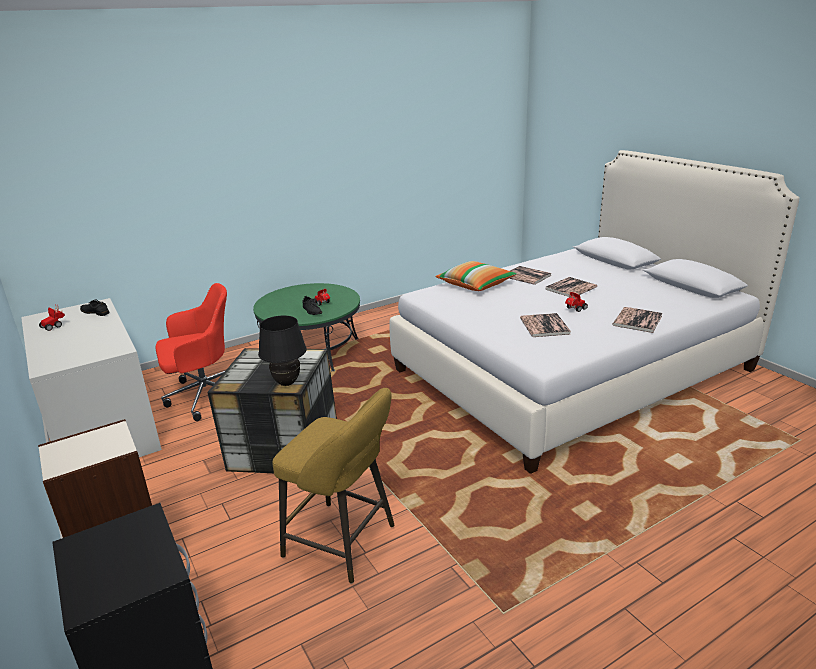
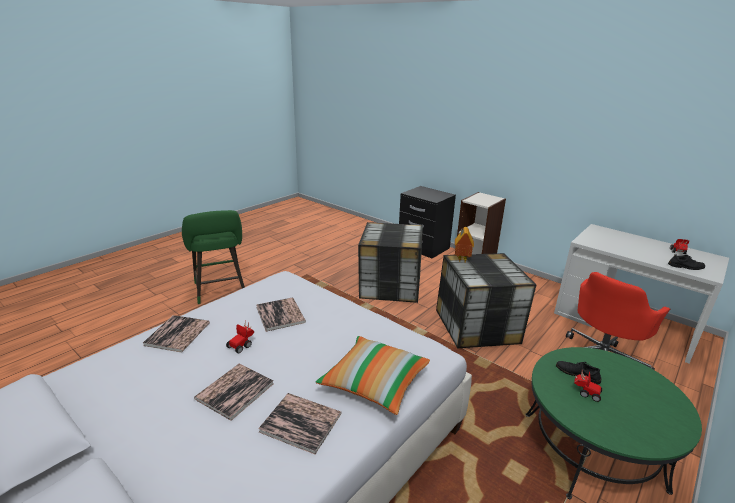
camera: 160 degrees right, 0 degrees up
(287, 383) = (461, 260): black table lamp -> toy house
(345, 543) = (390, 286): yellow stool -> storage box
(687, 589) = (220, 291): none -> green stool

